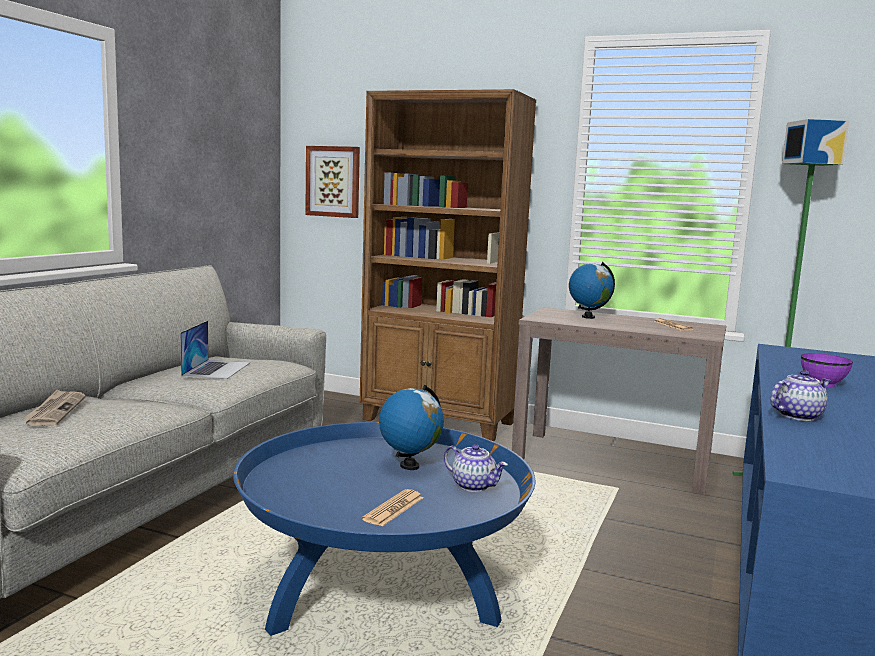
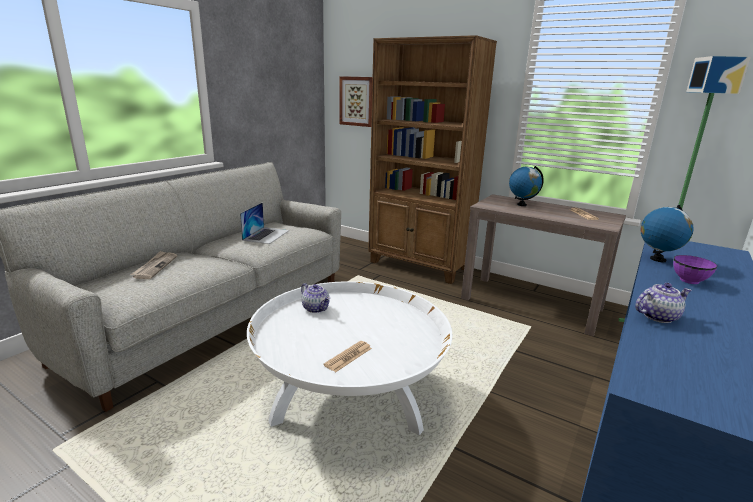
camera: 10 degrees right, 10 degrees up
(382, 593) = (349, 399): blue coffee table -> white coffee table
(409, 466) = (371, 319): globe -> globe (657, 259)
(474, 486) = (410, 339): teapot -> teapot (316, 308)

